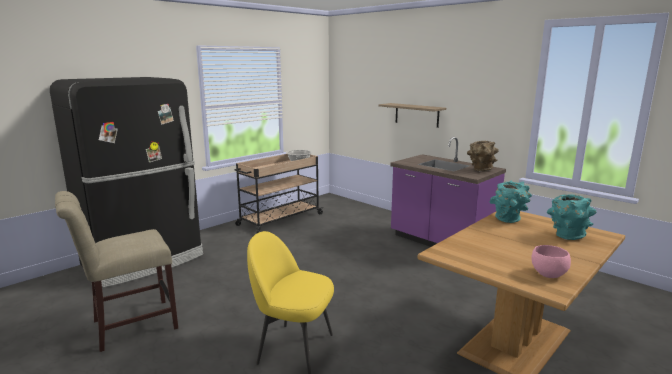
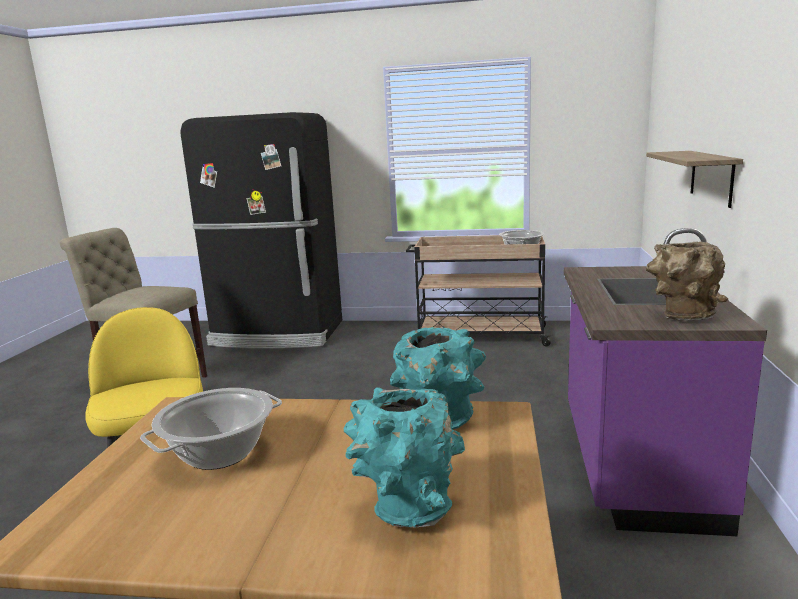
camera: 55 degrees right, 0 degrees up
(500, 252) = (219, 453): none -> cooking pot
(548, 275) = (122, 524): pink bowl -> none

